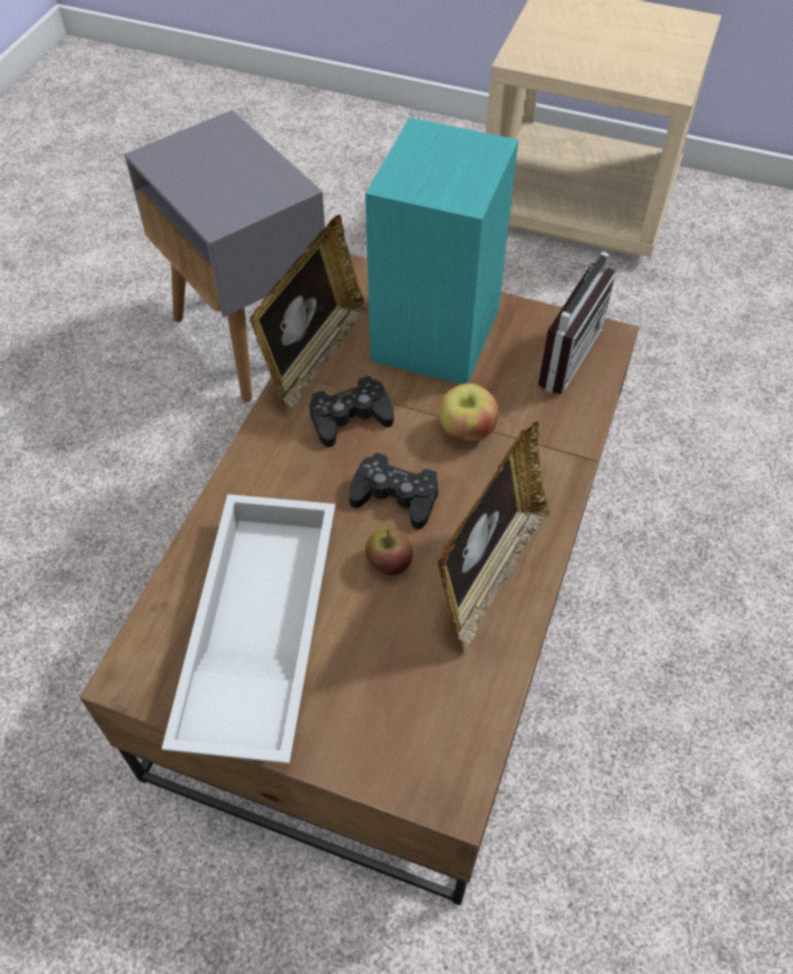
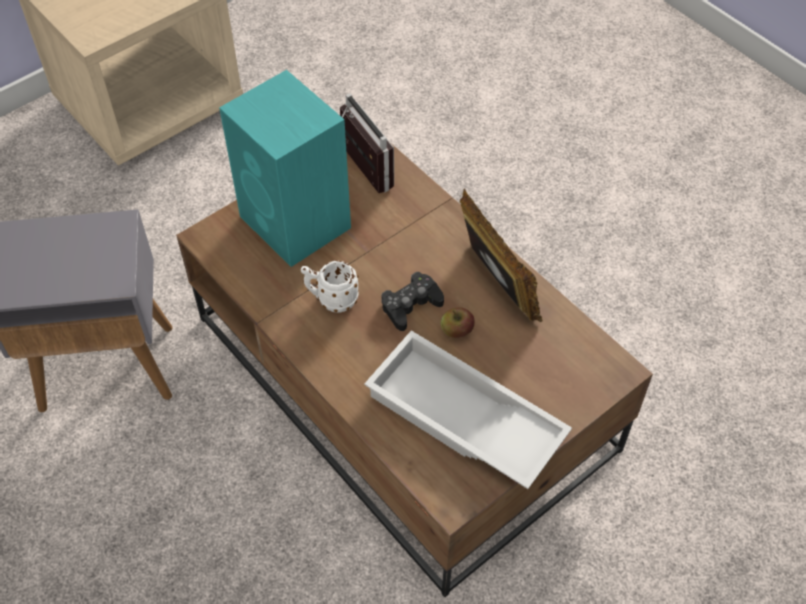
camera: 60 degrees left, 0 degrees up
(314, 357) = (262, 296): picture frame -> none
(350, 418) = (331, 299): black game controller -> white mug
(466, 431) = (386, 246): apple -> none

